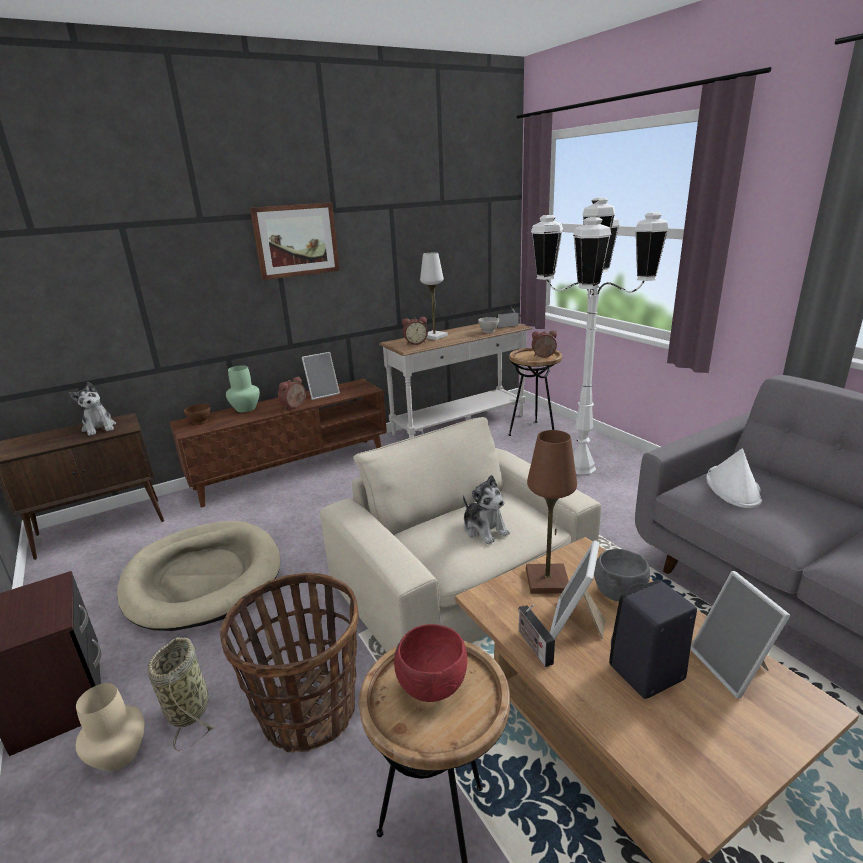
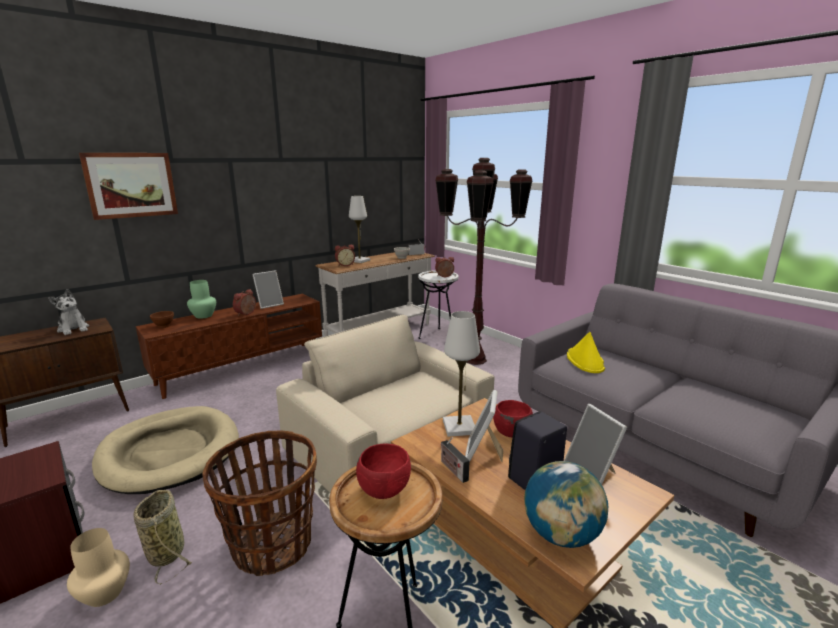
camera: 10 degrees left, 5 degrees down
(296, 240) = (250, 181): picture -> picture (131, 185)
(484, 529) = (409, 396): plush toy -> none
(533, 431) = (437, 335): brown side table -> white side table
(547, 580) = (459, 427): brown table lamp -> white table lamp
(581, 468) = (476, 360): white floor lamp -> brown floor lamp
(618, 593) = (511, 433): grey bowl -> red bowl
(680, 764) = (561, 534): none -> globe
(733, 488) = (585, 361): white hat -> yellow hat

